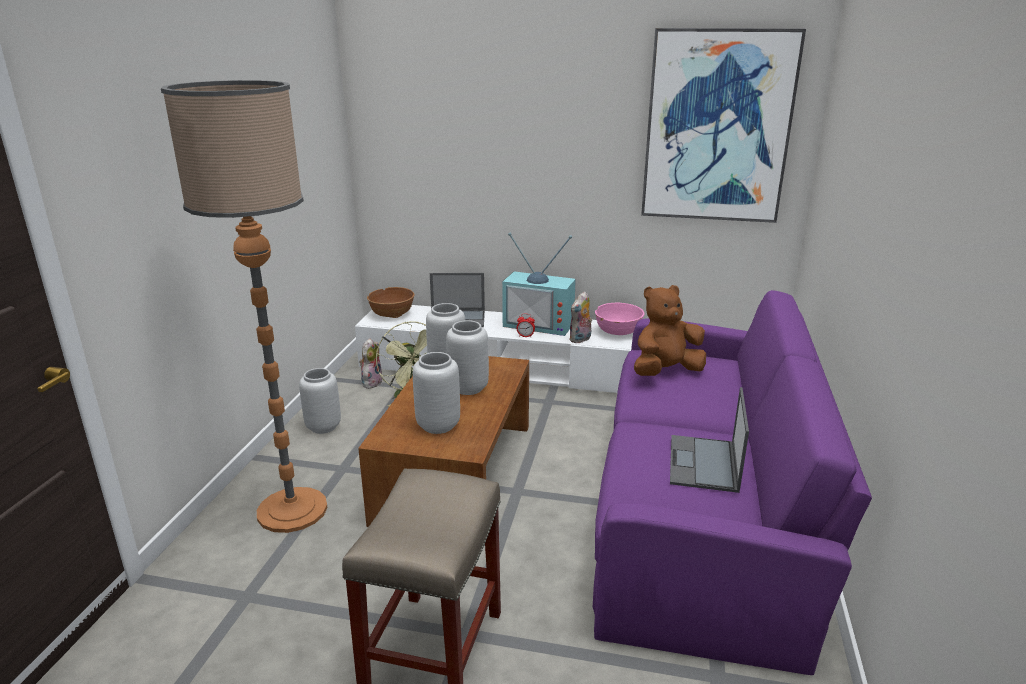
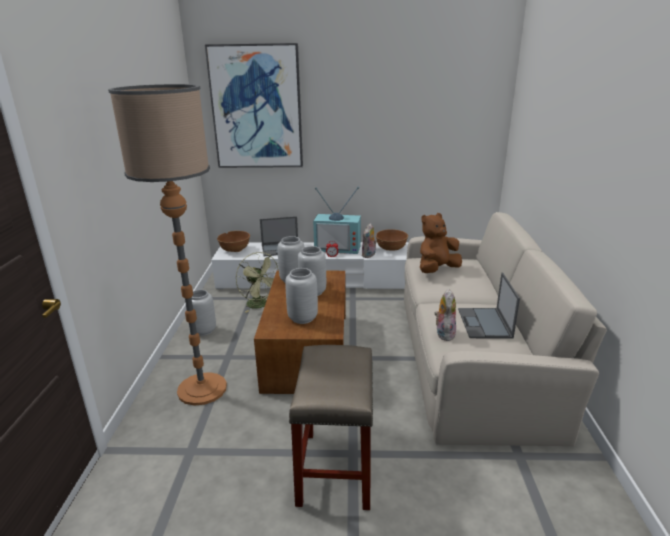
camera: 10 degrees left, 0 degrees up
(371, 382) = (227, 298): plush toy -> plush toy (444, 333)
(618, 332) = (391, 248): pink bowl -> brown bowl
(702, 506) = (473, 353): purple sofa -> beige sofa
(717, 127) = (448, 110): picture -> picture (257, 107)

